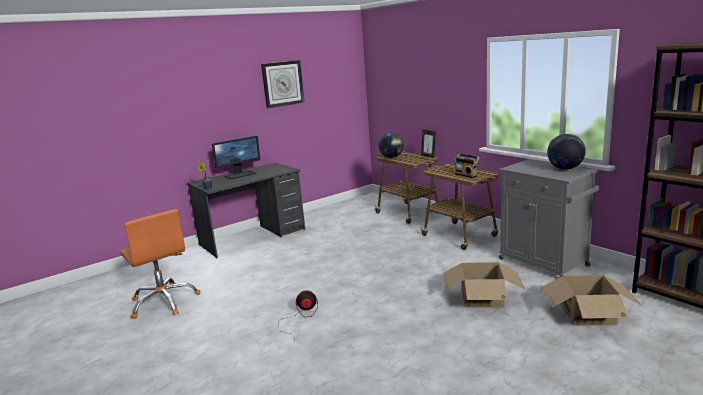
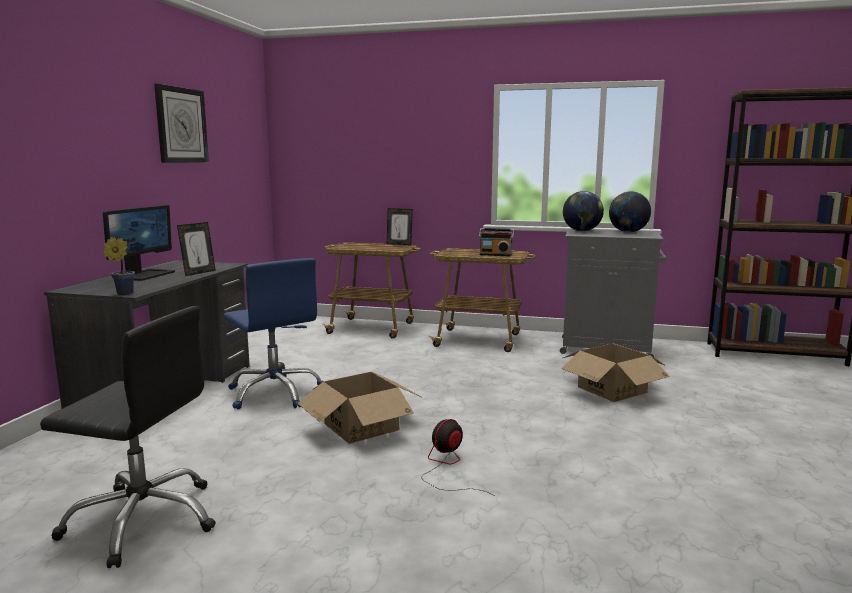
camera: 40 degrees left, 5 degrees down
(164, 302) = (143, 520): orange office chair -> black office chair
(263, 176) = (198, 273): none -> picture frame
(293, 249) = (275, 393): none -> blue office chair
(391, 157) = (351, 247): globe -> globe (582, 231)
(587, 314) = (720, 380): cardboard box -> cardboard box (361, 427)

